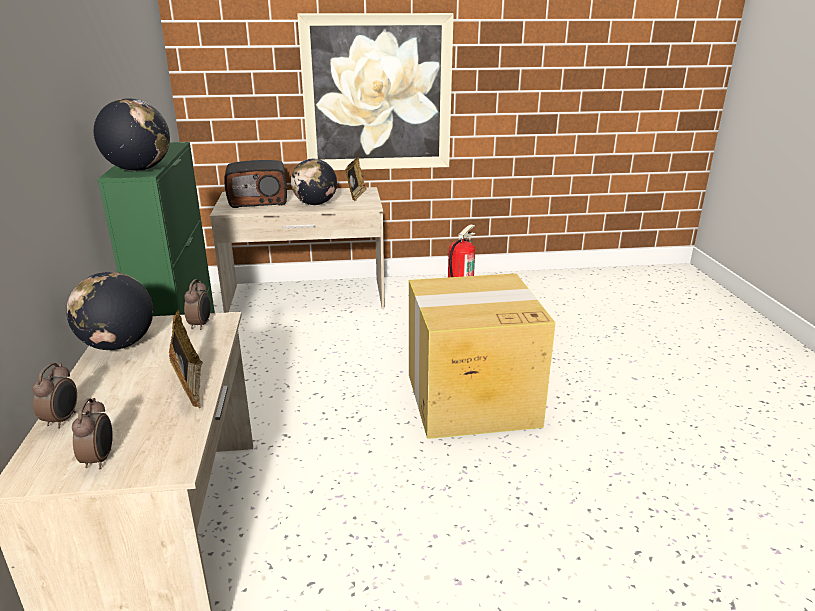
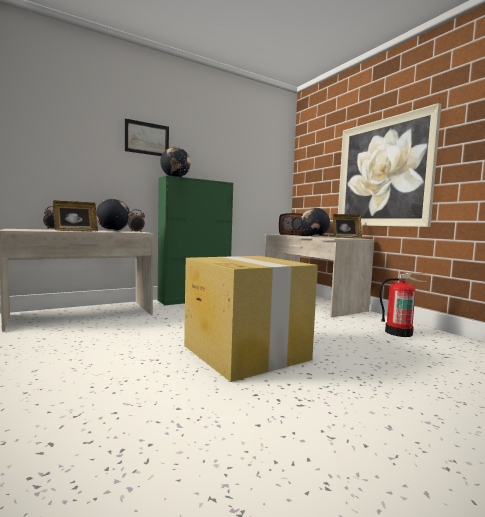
camera: 65 degrees right, 20 degrees down
(54, 86) = (147, 138): none -> picture
(100, 459) = (22, 229): alarm clock -> none

